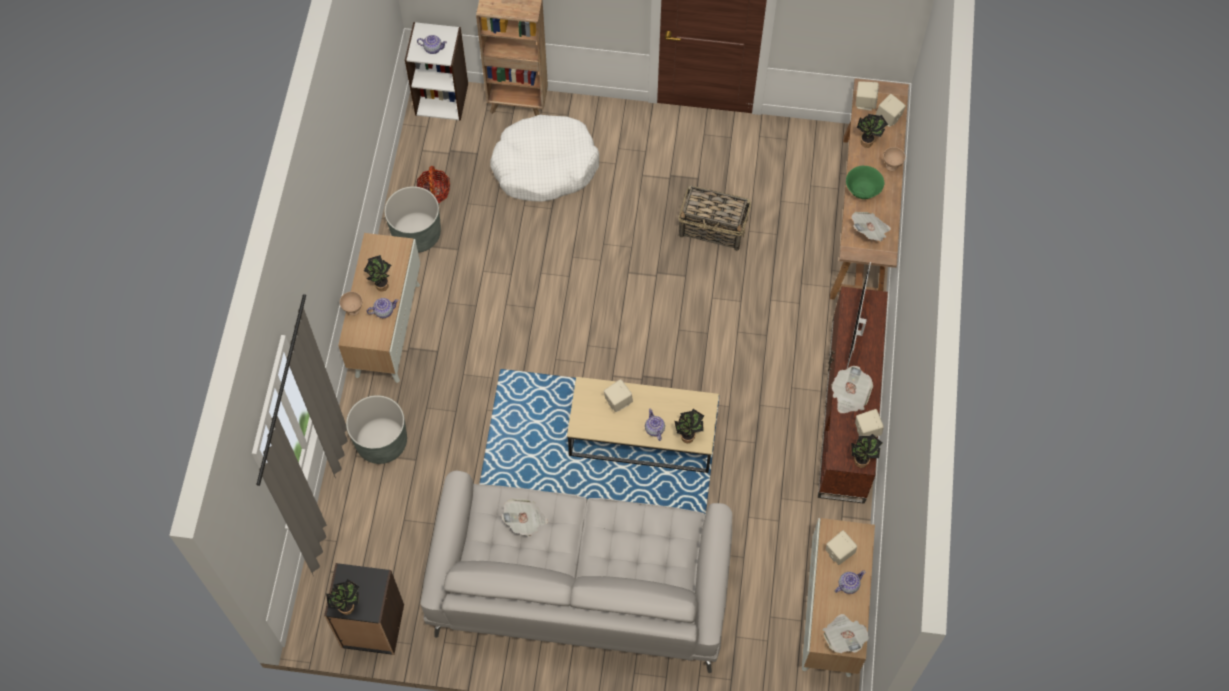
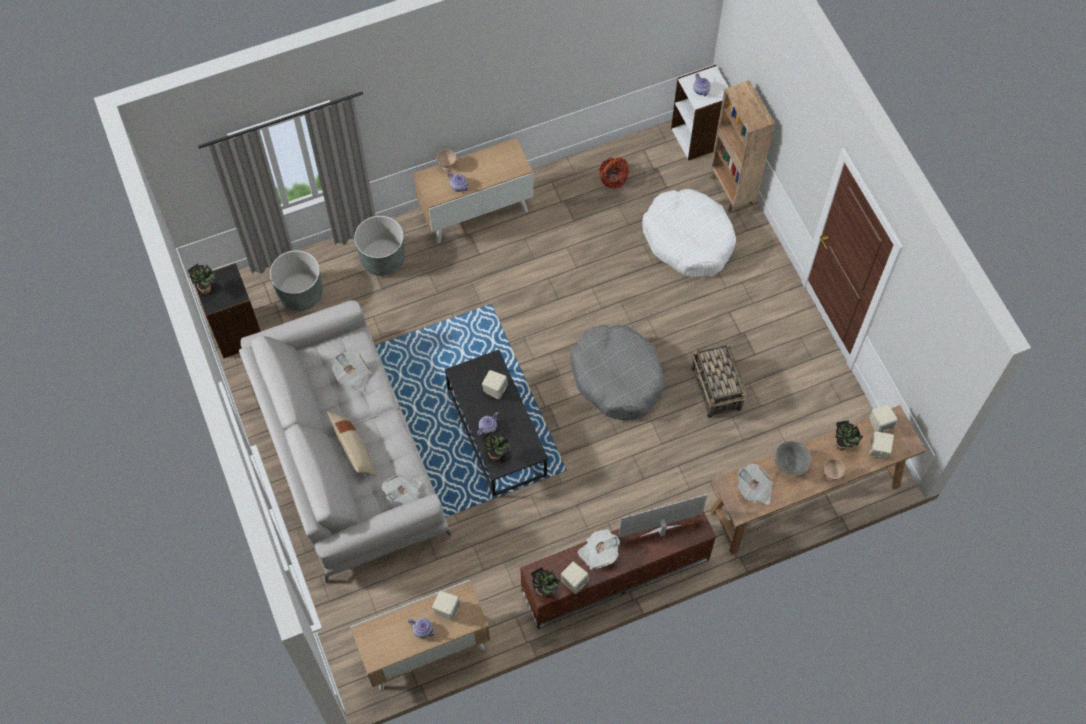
camera: 60 degrees right, 0 degrees up
(381, 284) = (480, 172): potted plant -> none
(416, 234) = (568, 186): grey planter -> grey planter (301, 293)
(608, 561) = (353, 449): none -> beige pillow
(642, 435) = (496, 432): beige coffee table -> black coffee table
(650, 302) = (617, 377): none -> grey dog bed
(844, 637) = (376, 648): newspaper -> newspaper (403, 492)
(862, 190) = (790, 464): green bowl -> grey bowl

